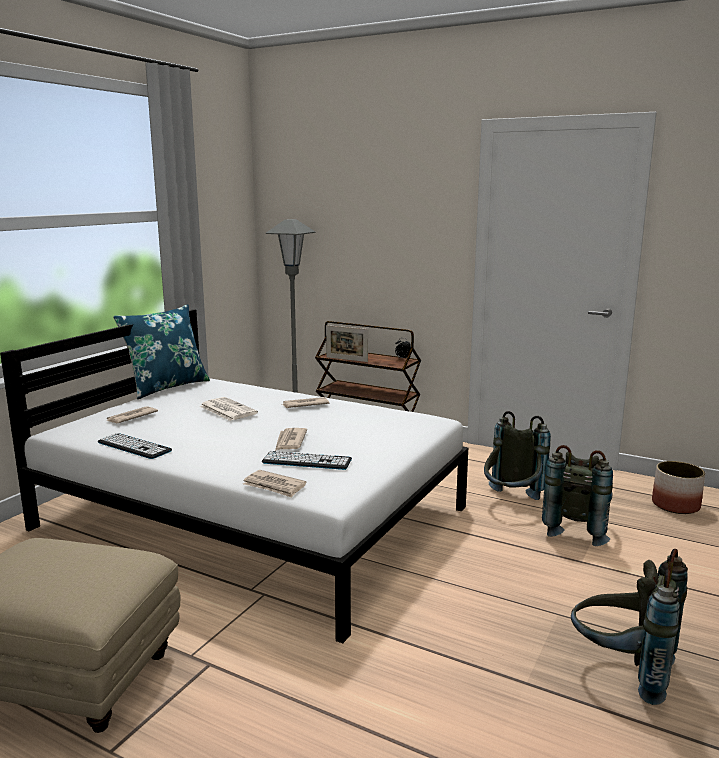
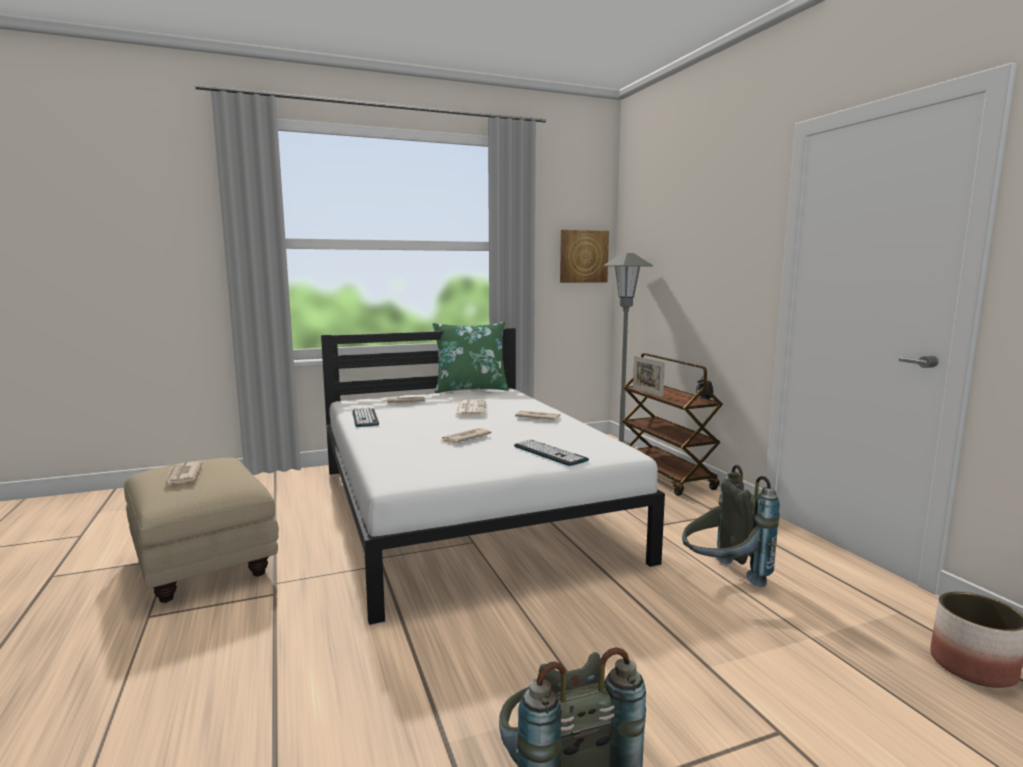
camera: 40 degrees right, 5 degrees down
(166, 387) = (471, 389): blue pillow -> green pillow
(230, 221) = (583, 256): none -> picture
(274, 486) = (380, 462): newspaper -> newspaper (182, 476)
(307, 461) = (441, 453): keyboard -> keyboard (549, 453)
(576, 529) = (759, 633): grey backpack -> none

